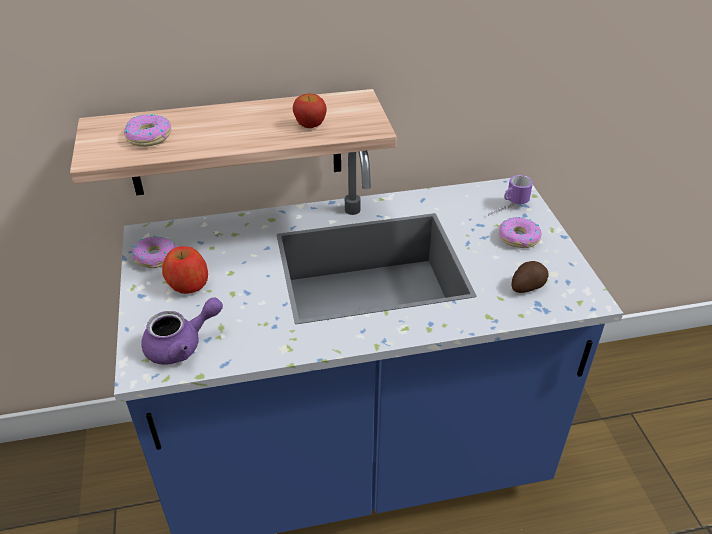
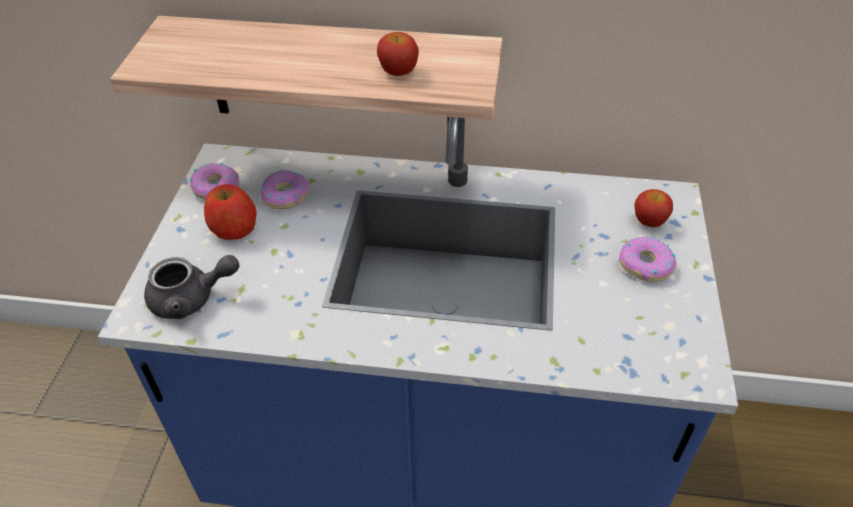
camera: 20 degrees right, 5 degrees up
(148, 137) = (213, 52): donut -> donut (285, 195)
(182, 345) = (191, 299): purple teapot -> grey teapot
(506, 208) = (649, 221): mug -> apple
(527, 286) = (624, 333): potato -> none

